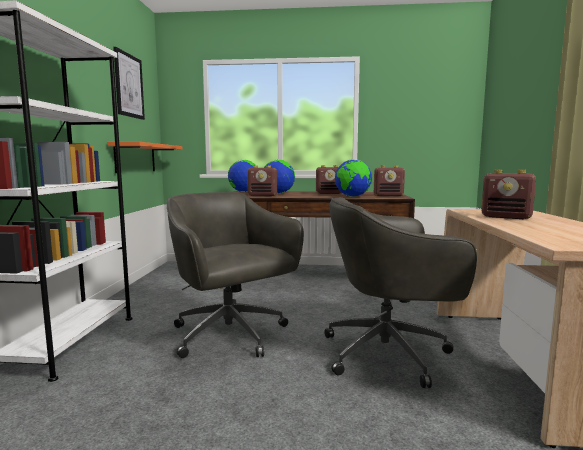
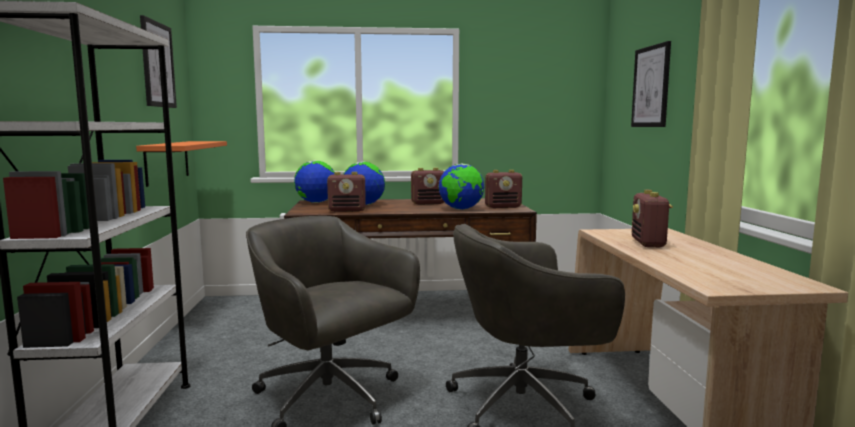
camera: 10 degrees left, 0 degrees up
(506, 217) = (648, 243): radio -> radio turned 75 degrees clockwise
(521, 92) = (651, 86): none -> picture

